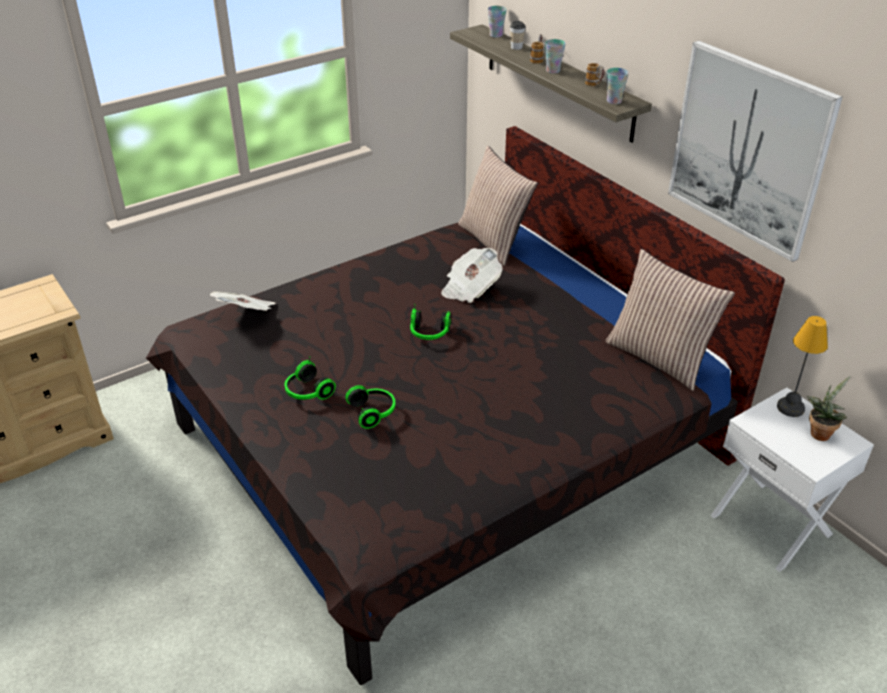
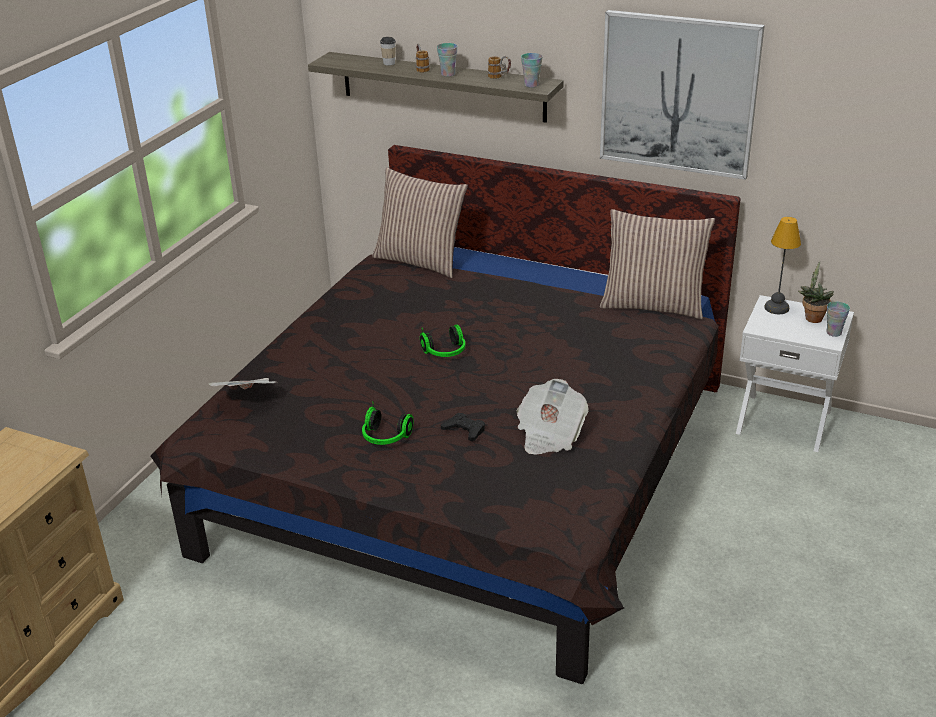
camera: 30 degrees left, 5 degrees down
(373, 412) = (464, 430): headphones -> black game controller
(470, 289) = (442, 305): newspaper -> newspaper (549, 434)
(496, 35) = (356, 57): cup -> cup (833, 333)

